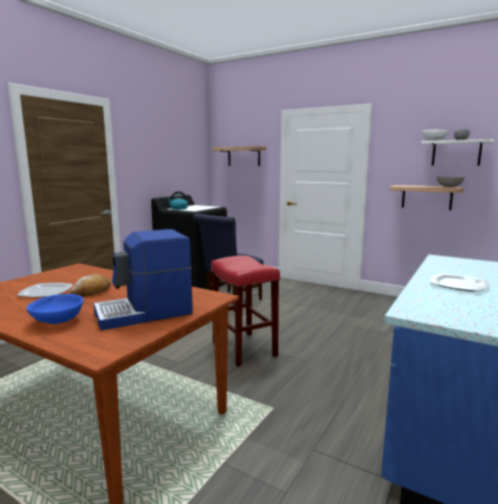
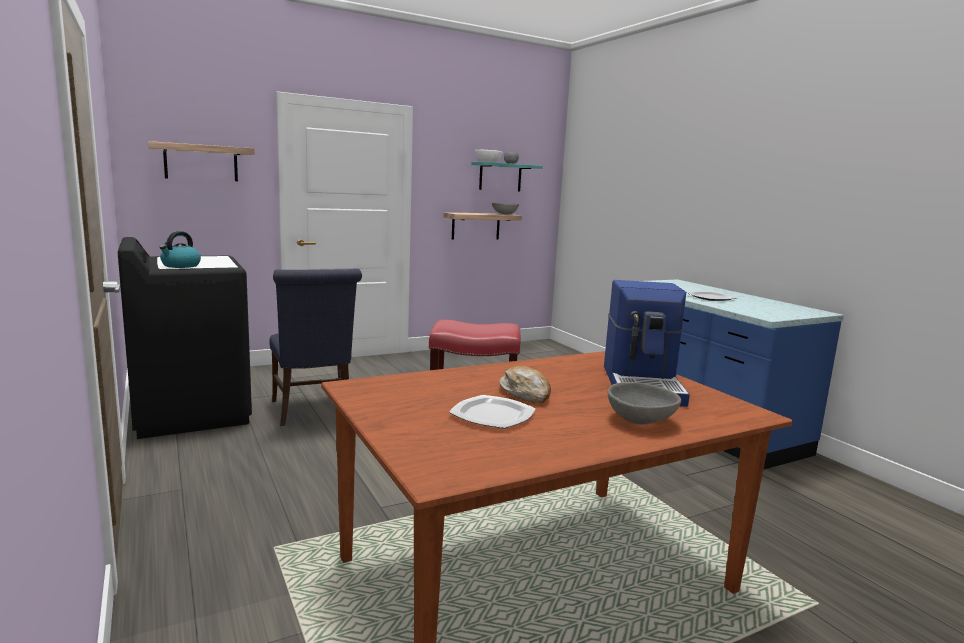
camera: 60 degrees left, 0 degrees up
(57, 321) = (640, 420): blue bowl -> grey bowl
(456, 153) = (500, 177): white shelf -> turquoise shelf

